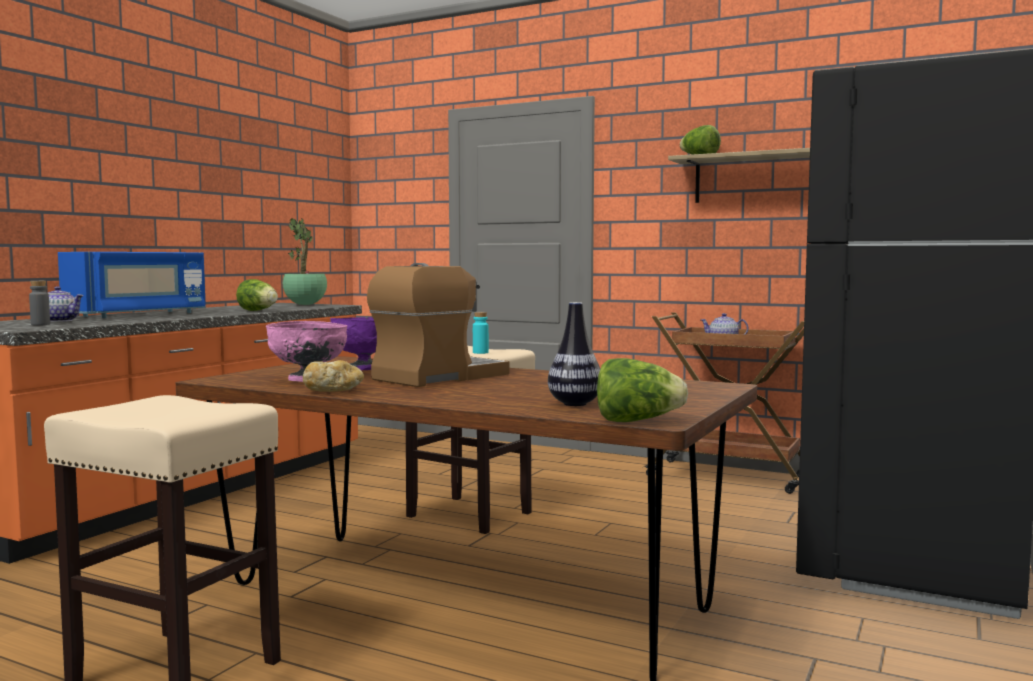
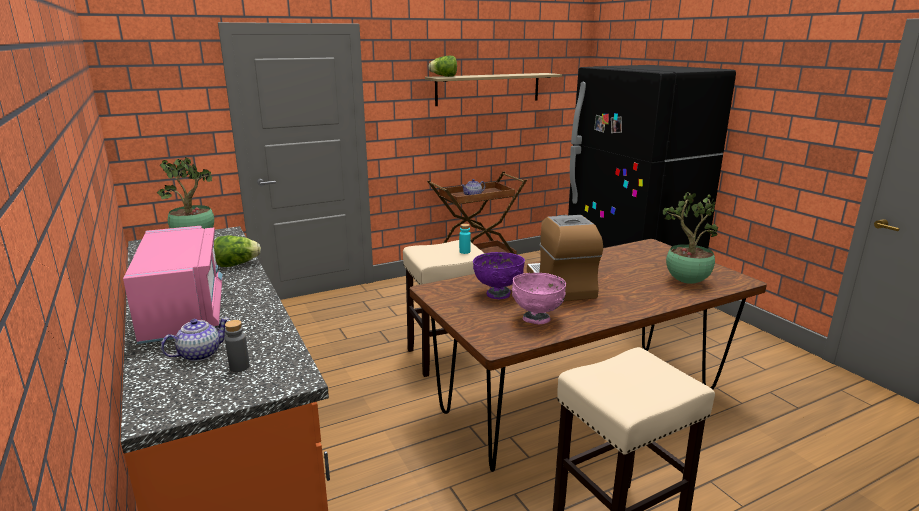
camera: 55 degrees left, 15 degrees up
(138, 315) = (184, 312): blue microwave -> pink microwave
(333, 391) = (591, 321): bread -> none
(574, 404) = (685, 281): vase -> potted plant
(637, 421) = (741, 284): lettuce -> none

